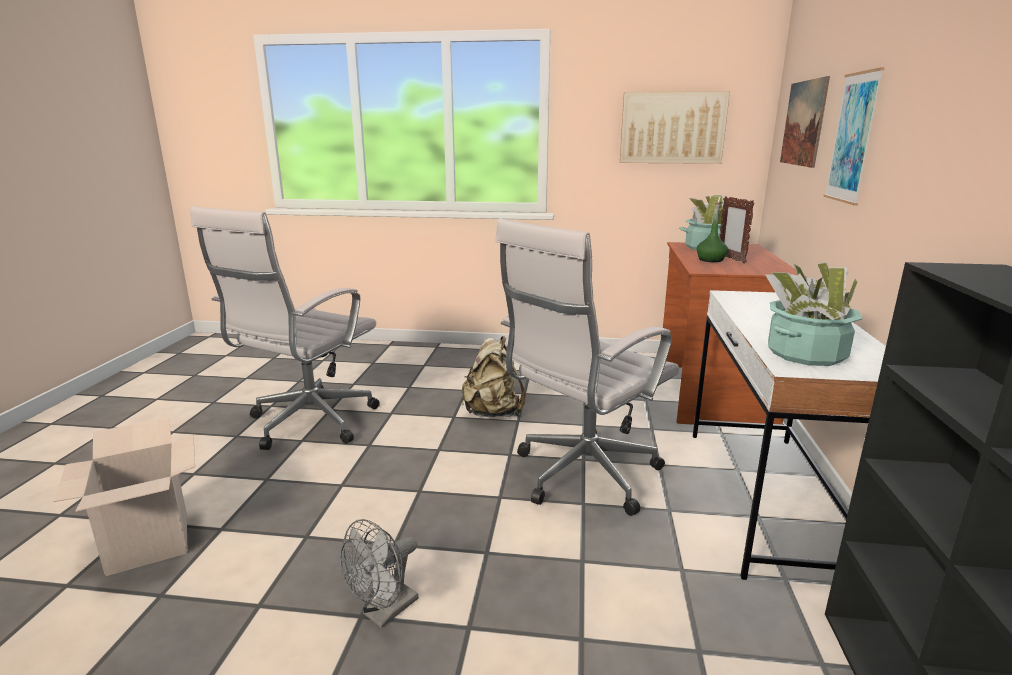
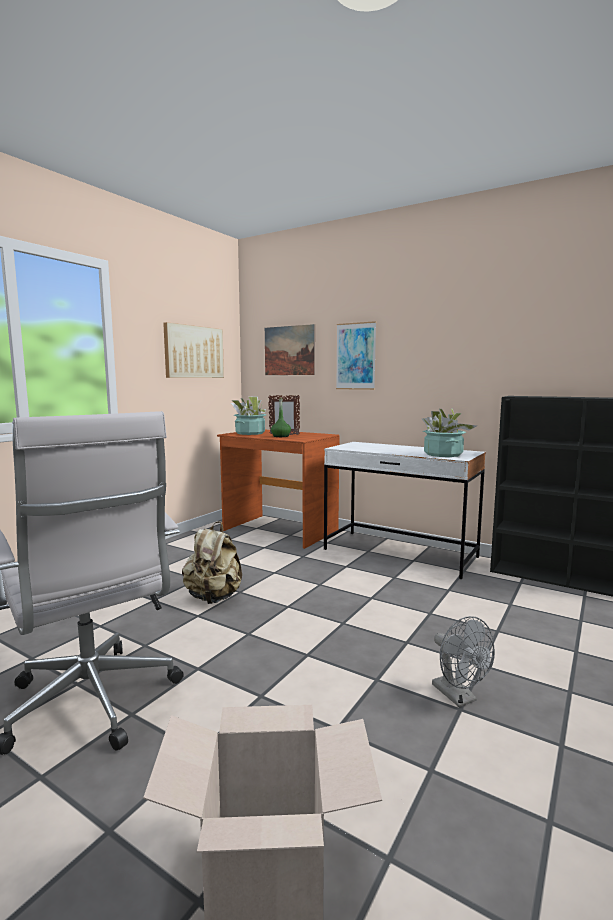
camera: 65 degrees left, 10 degrees down
(581, 476) = (340, 590): white office chair -> none

